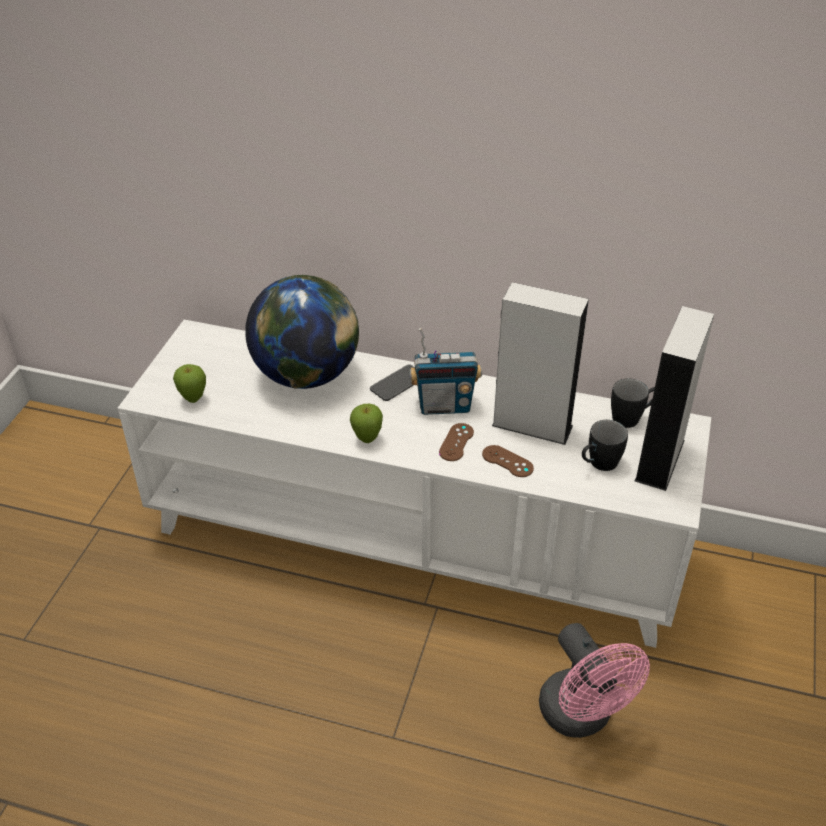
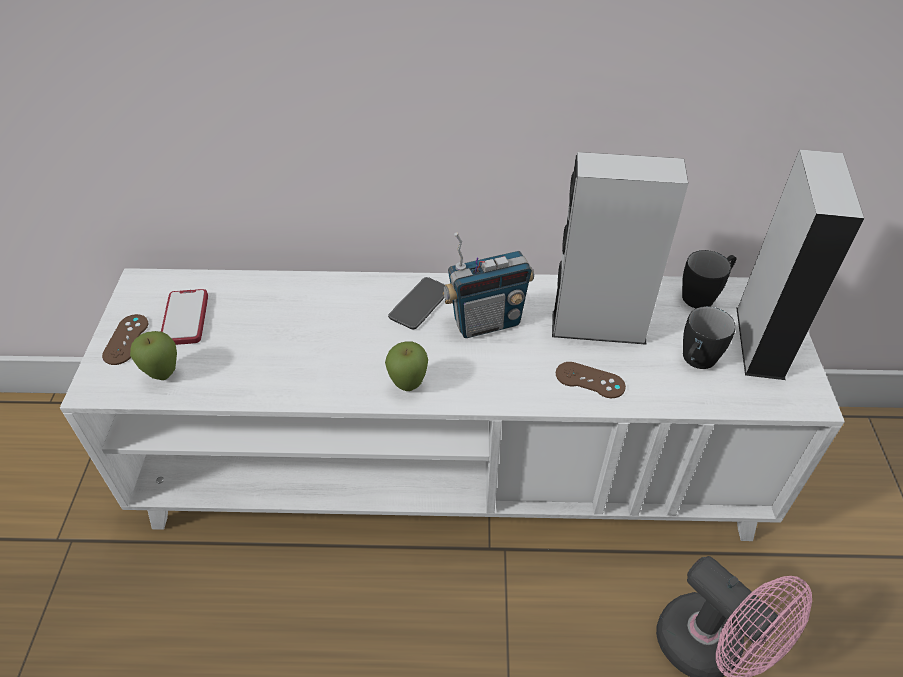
camera: 15 degrees left, 5 degrees up
(218, 363) = (185, 318): none -> phone
(306, 376) = (304, 315): globe -> none
(456, 442) = (519, 367): brown game controller -> brown game controller (126, 339)

